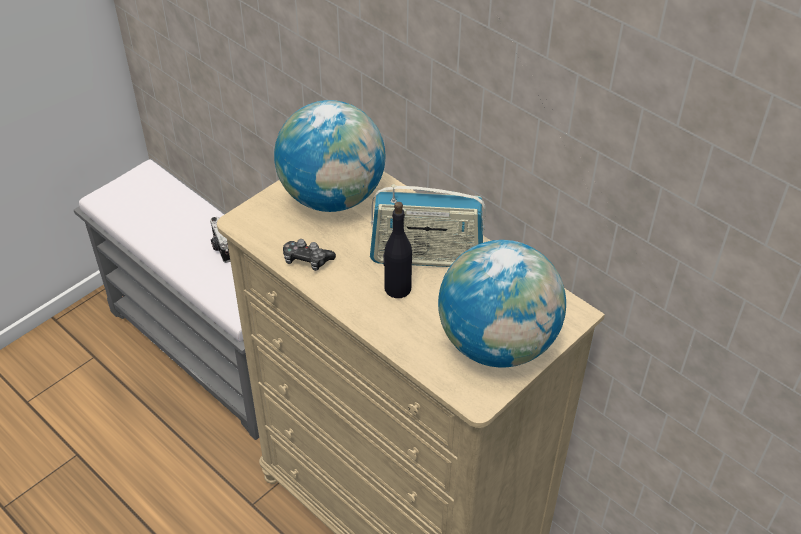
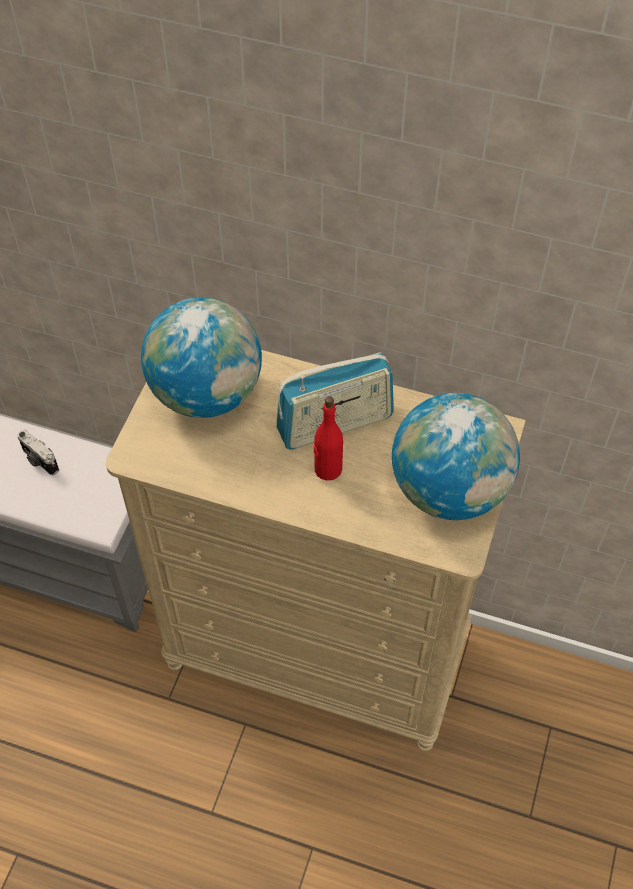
camera: 25 degrees left, 10 degrees up
(307, 260) = (223, 473): game controller -> none
(397, 288) = (327, 469): black bottle -> red bottle

